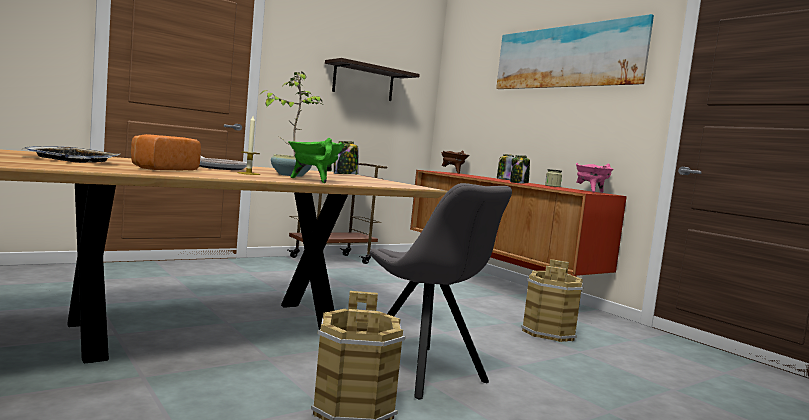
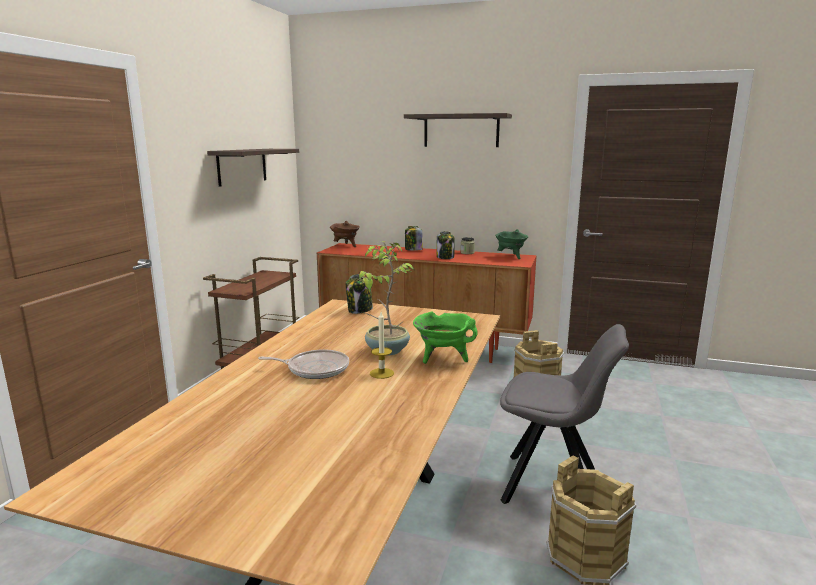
camera: 35 degrees left, 10 degrees up
(73, 160) = (251, 455): tray -> none
(163, 169) = (349, 417): bread -> none
(567, 57) = (461, 131): picture -> shelf
(590, 191) = (511, 257): pink cooking pot -> green cooking pot

